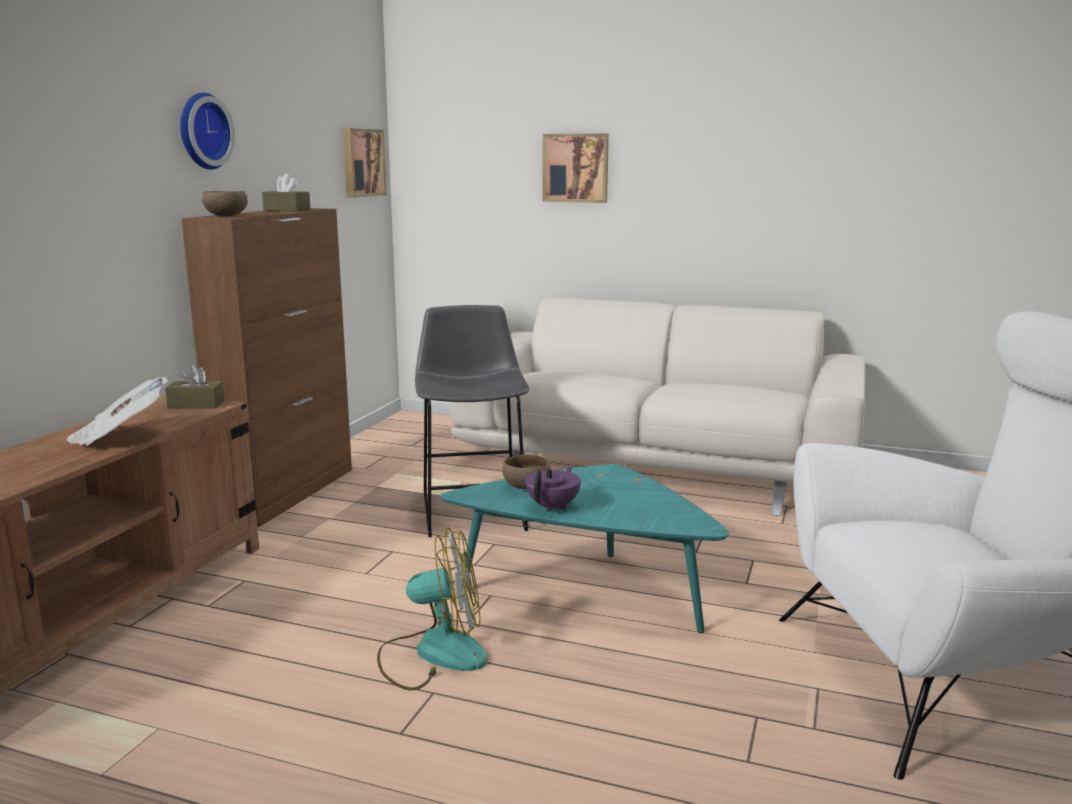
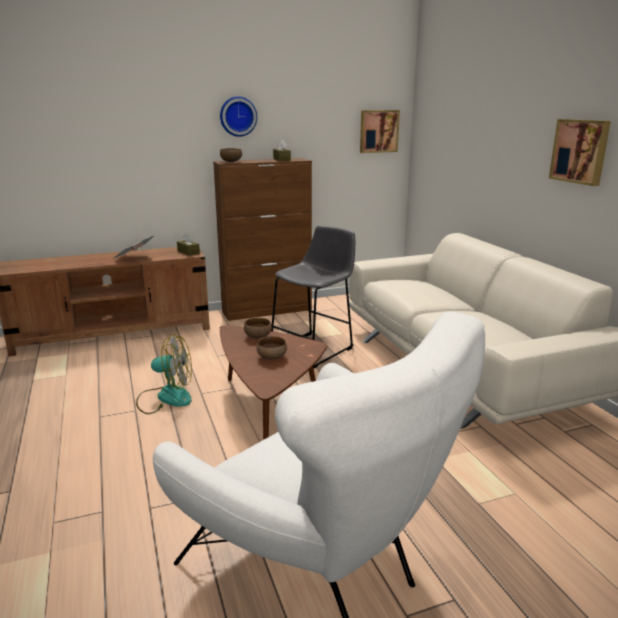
camera: 50 degrees right, 5 degrees up
(433, 654) = (165, 397): fan -> fan turned 45 degrees counterclockwise
(553, 506) = (241, 350): purple teapot -> none
(576, 168) = (488, 142): picture -> picture (580, 151)
(588, 590) = (269, 407): turquoise coffee table -> brown coffee table
(611, 498) = (272, 357): none -> brown bowl

